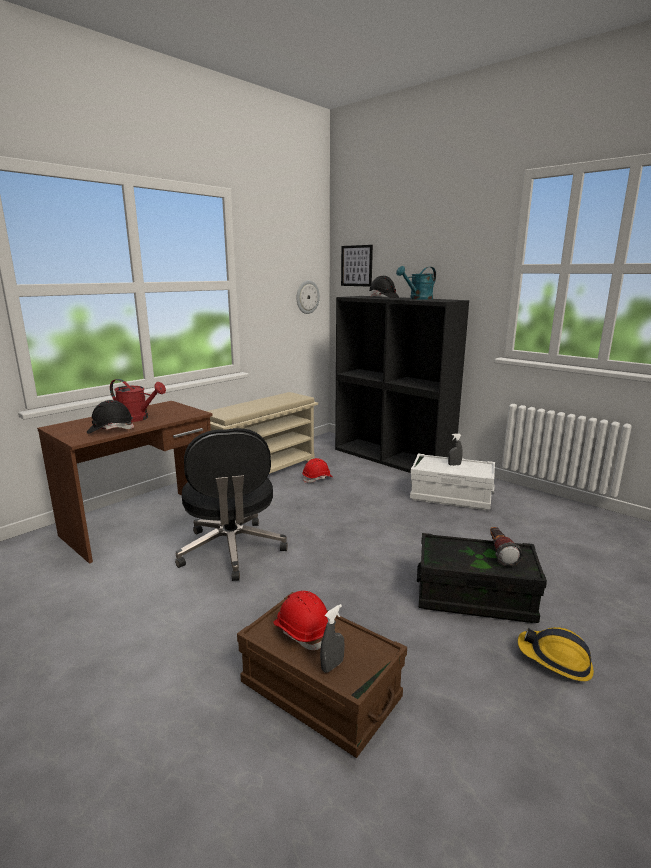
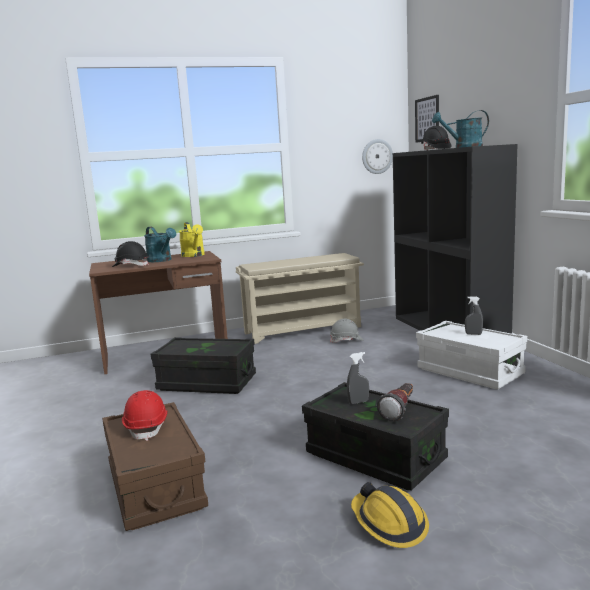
camera: 30 degrees right, 5 degrees down
(138, 418) = (162, 260): red watering can -> turquoise watering can
(167, 408) = (194, 255): none -> yellow watering can
(231, 551) = (207, 383): black office chair -> black storage box
(317, 479) = (346, 340): red hard hat -> grey hard hat
(332, 666) = (134, 450): grey spray bottle -> grey spray bottle (358, 402)

